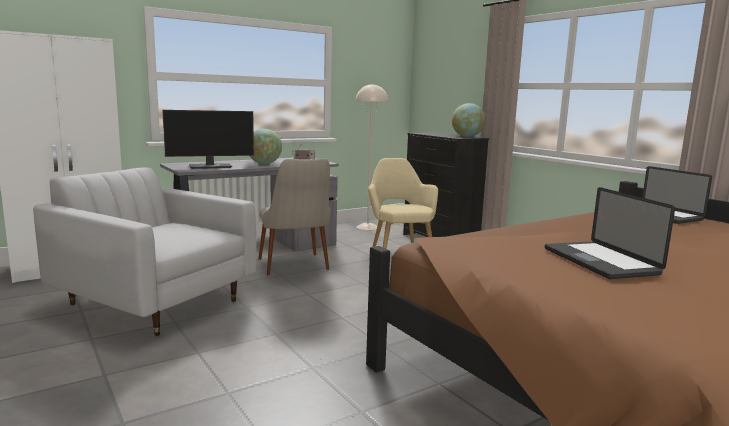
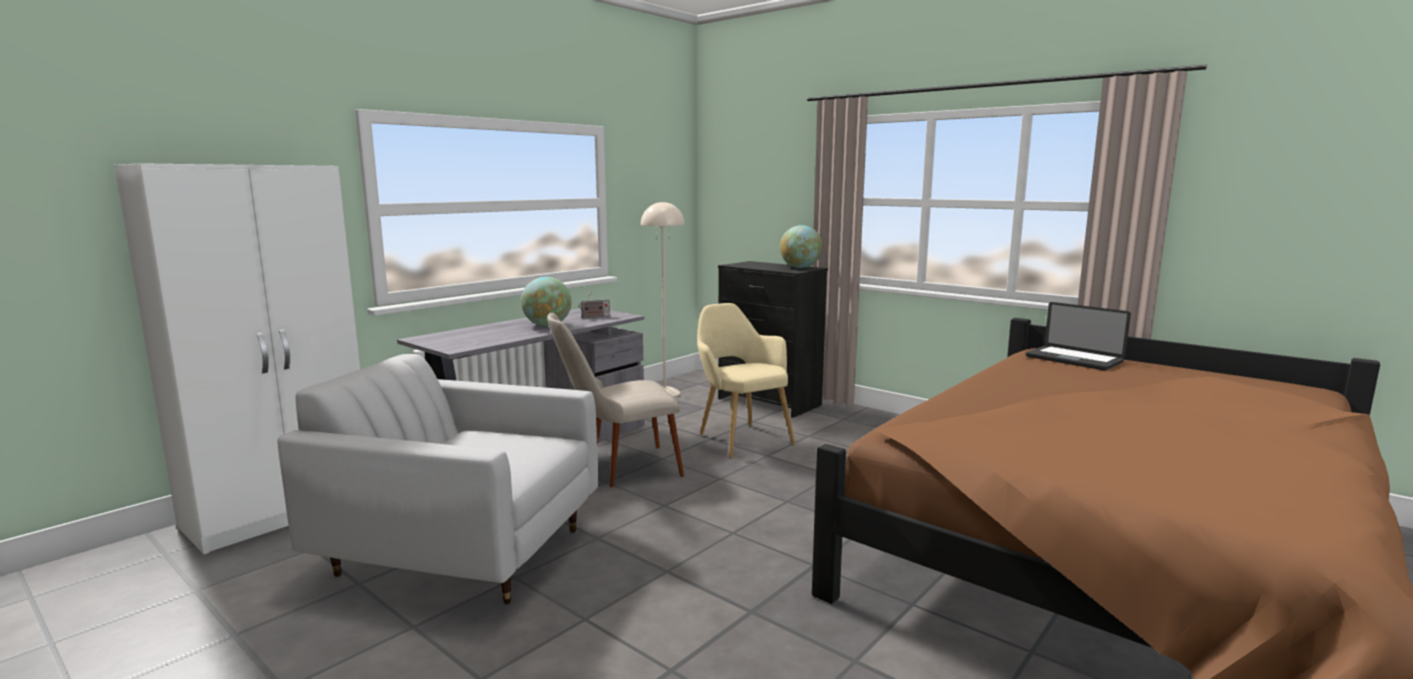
camera: 15 degrees left, 0 degrees up
(211, 166) = (481, 338): monitor -> none
(296, 268) = (618, 468): beige chair -> beige chair turned 105 degrees clockwise
(599, 261) = (1105, 439): laptop -> none

